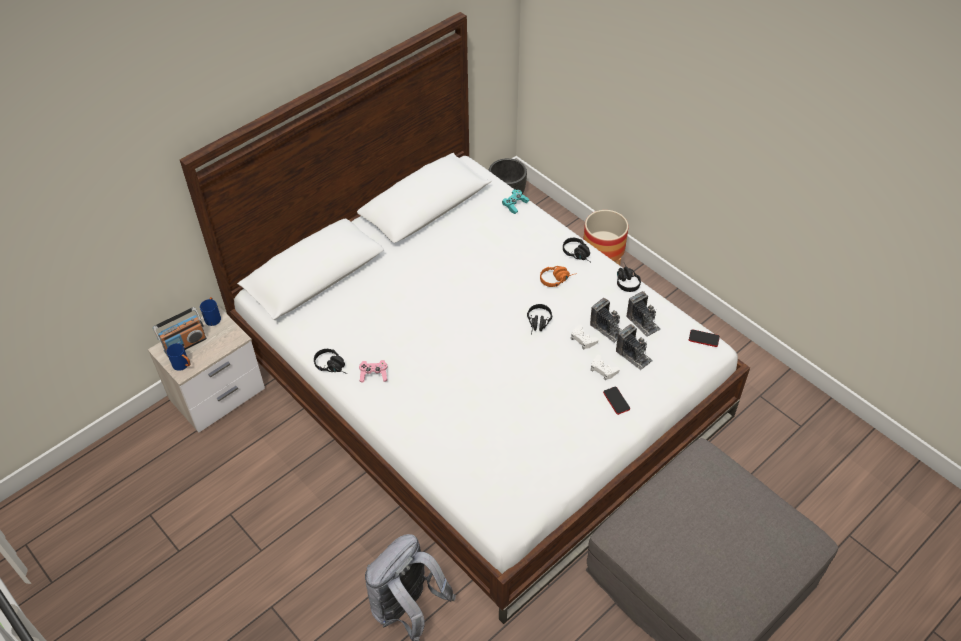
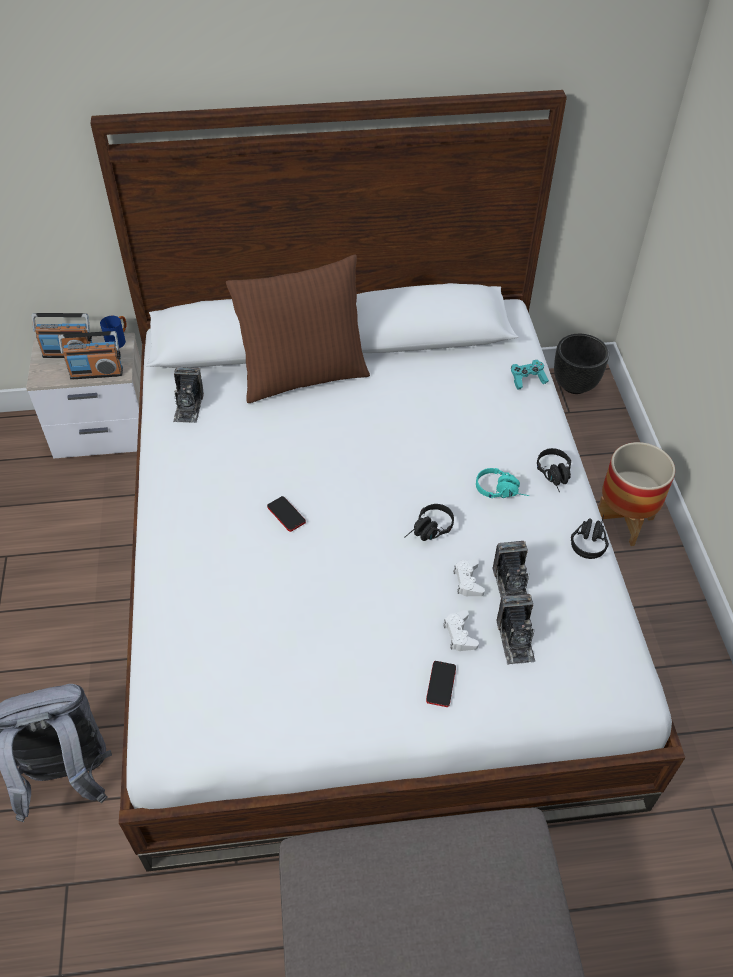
camera: 35 degrees right, 0 degrees up
(183, 365) = (47, 372): blue mug -> none
(220, 346) = (96, 372): none -> radio
(333, 366) = (164, 449): black headphones -> none
(374, 375) = (194, 482): pink game controller -> none
(376, 272) = (303, 375): none -> brown pillow
(557, 279) = (501, 490): orange headphones -> turquoise headphones
(643, 322) = (566, 605): camera -> camera (188, 407)
(703, 338) = (633, 675): phone -> phone (286, 514)

